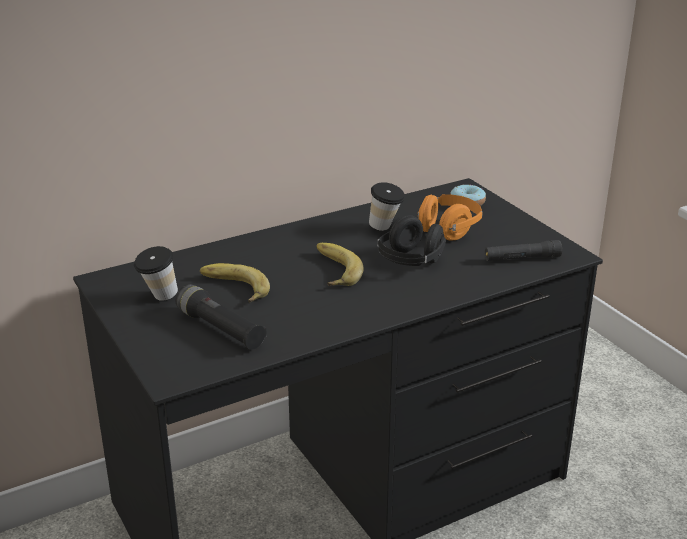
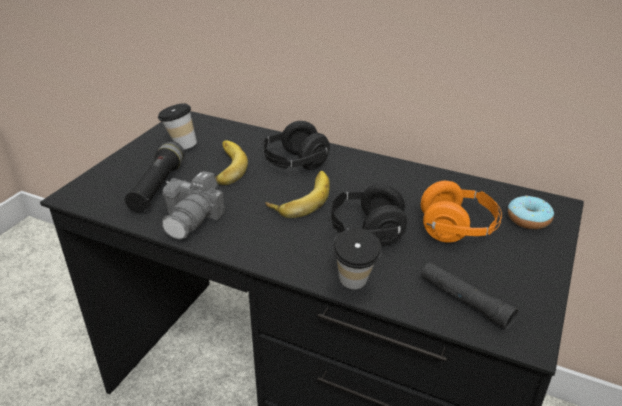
camera: 55 degrees right, 5 degrees up
(276, 255) = (294, 164): none -> black headphones
(299, 326) = (193, 219): none -> camera
(386, 228) = (409, 194): cup -> cup (354, 287)

